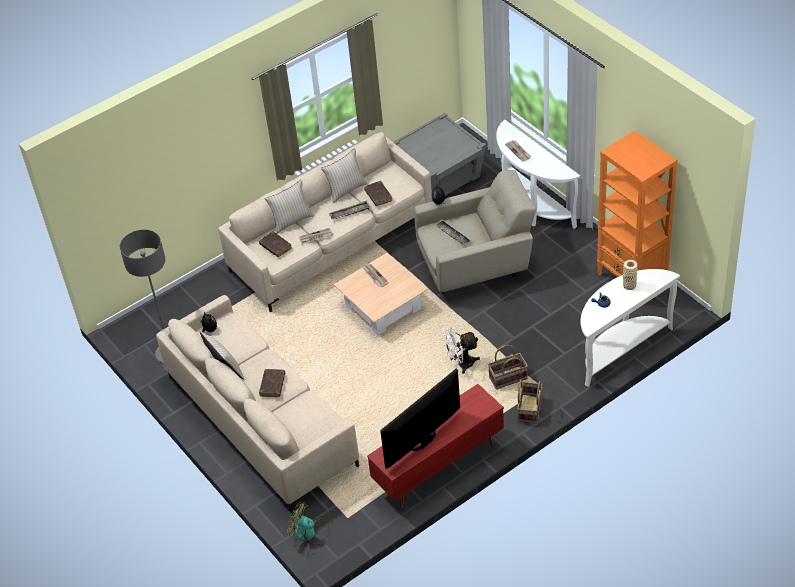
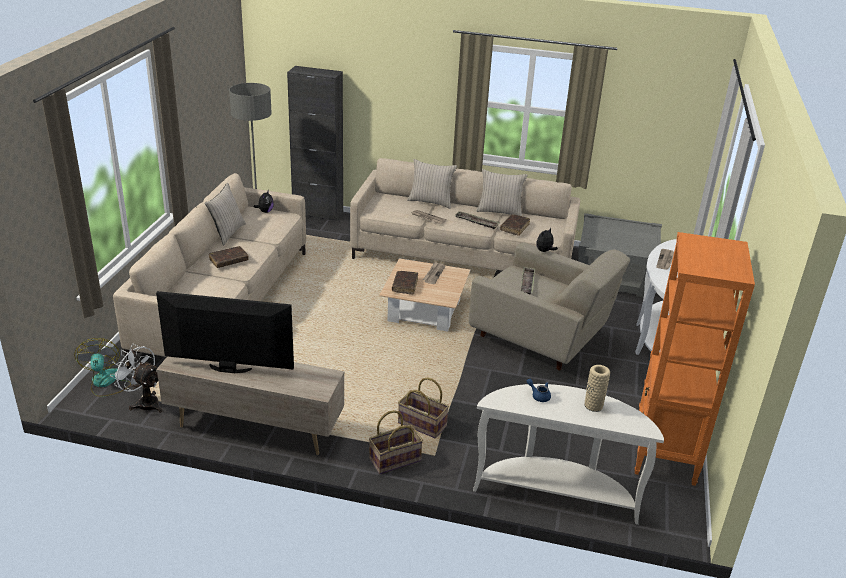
camera: 45 degrees right, 15 degrees down
(172, 297) = (318, 213): none -> black cabinet
(275, 247) = (392, 205): brown book -> brown book (405, 285)
(438, 467) = (255, 429): red tv stand -> beige tv stand
(461, 364) = (407, 385): white fan -> white fan (144, 402)

